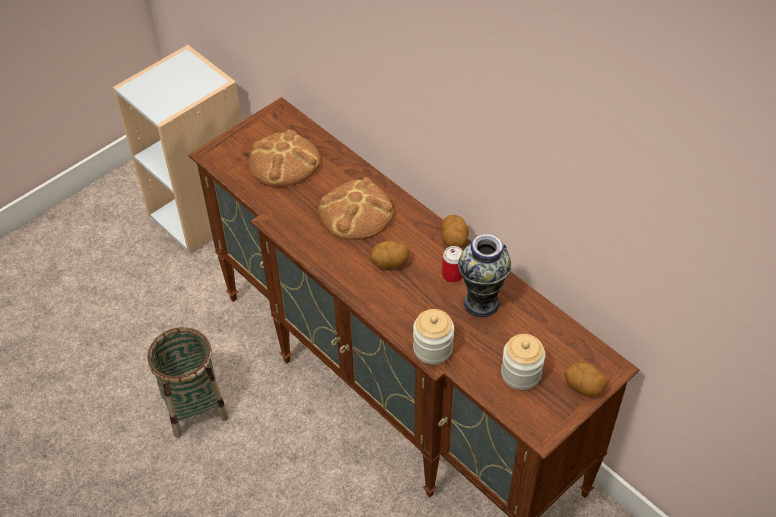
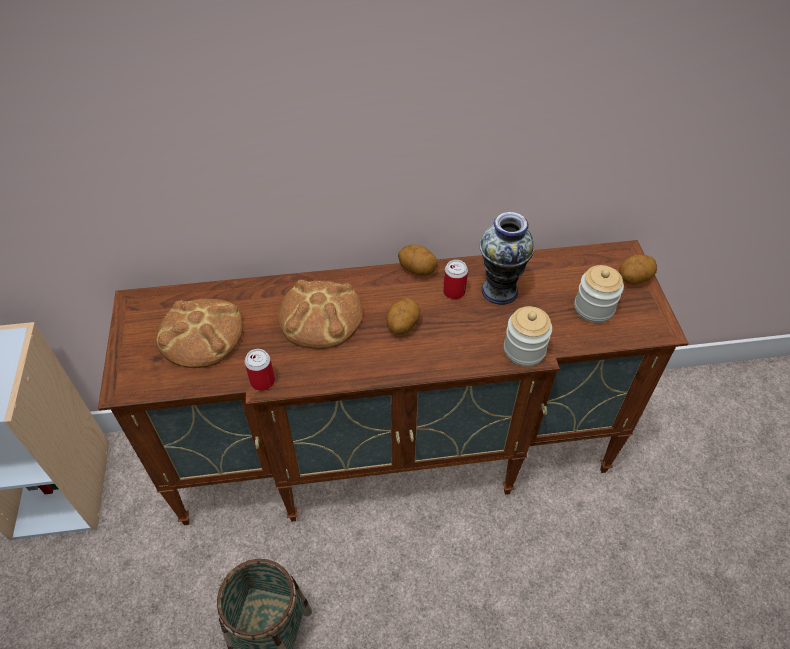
camera: 55 degrees left, 0 degrees up
(274, 217) = (262, 381): none -> can

